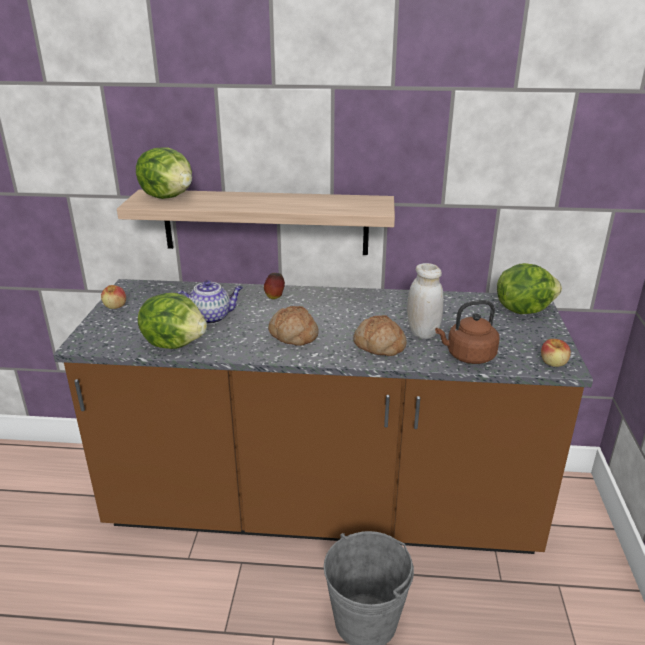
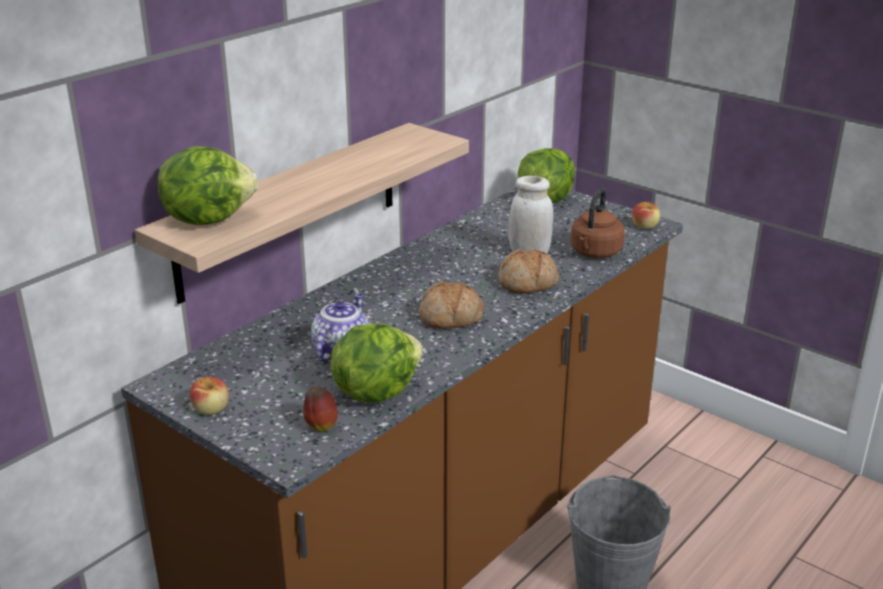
camera: 55 degrees left, 0 degrees up
(275, 297) = (347, 299): apple -> apple (321, 426)

